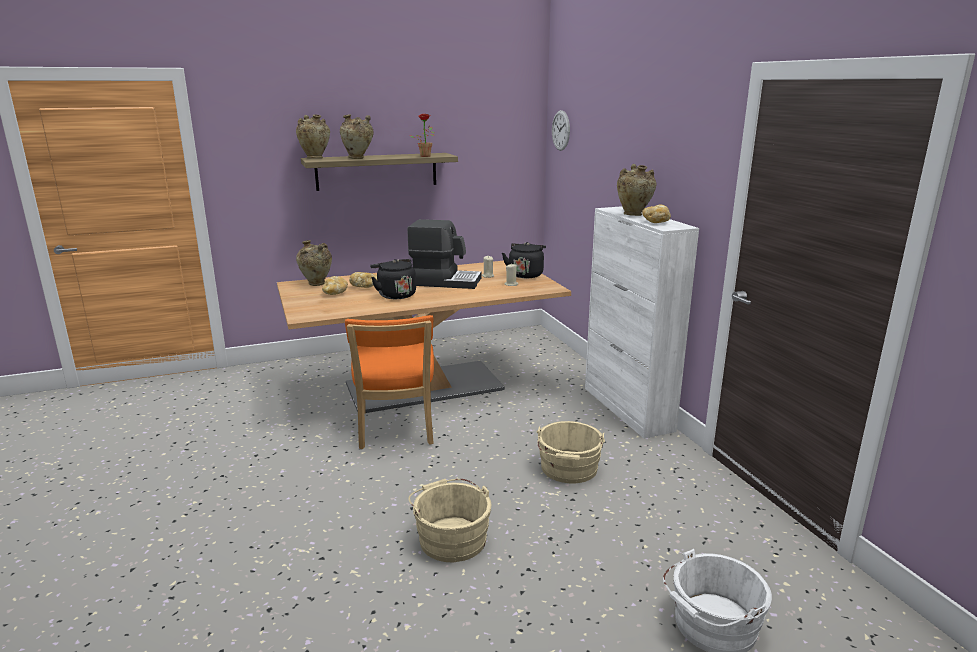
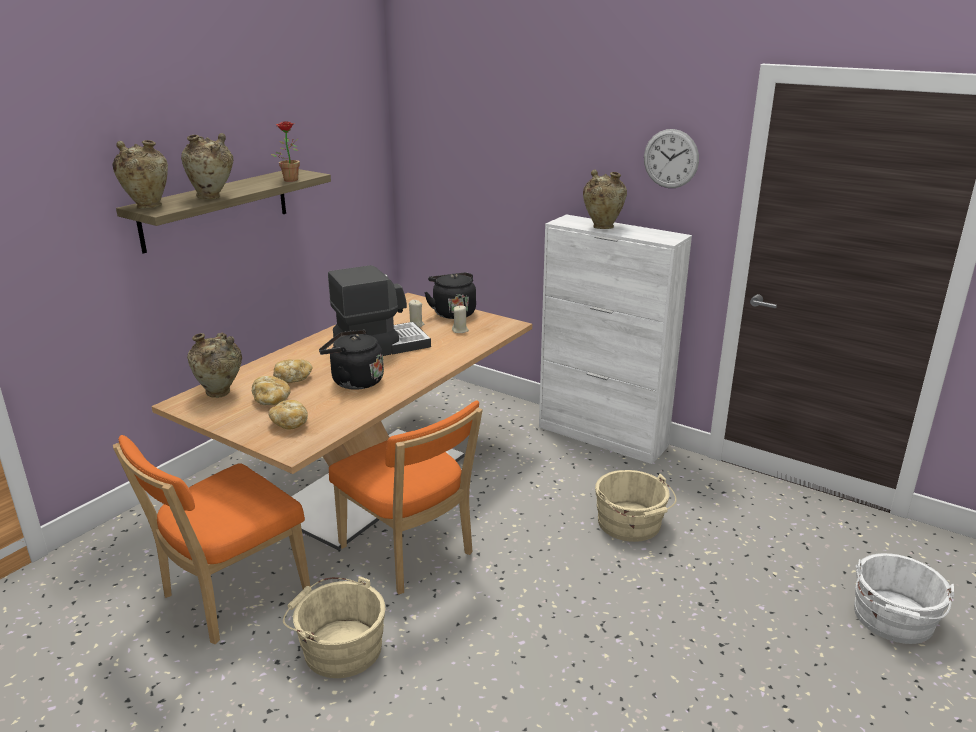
camera: 35 degrees left, 5 degrees up
(276, 415) = (230, 596): none -> orange chair
(451, 537) = (620, 649): beige bucket -> beige bucket (338, 647)
(561, 130) = (423, 123): wall clock -> wall clock (671, 158)
(656, 222) = (643, 234): bread -> bread (290, 423)

